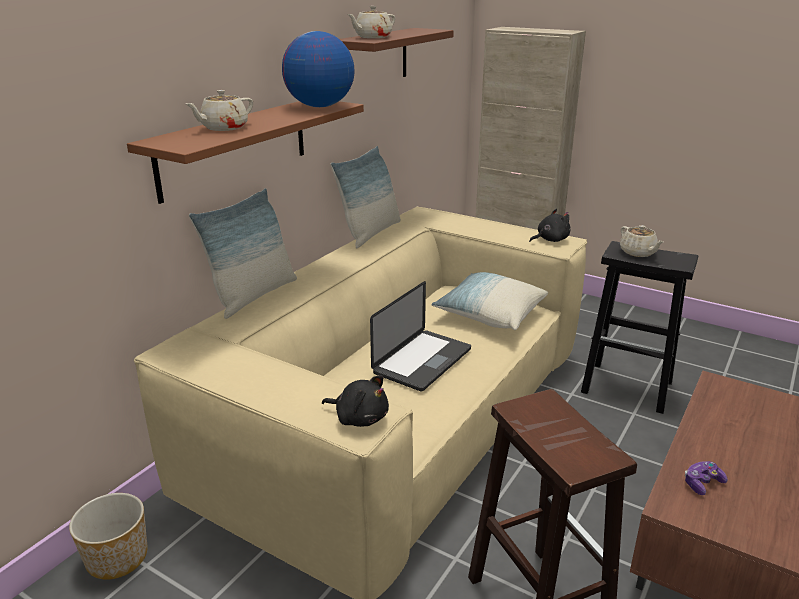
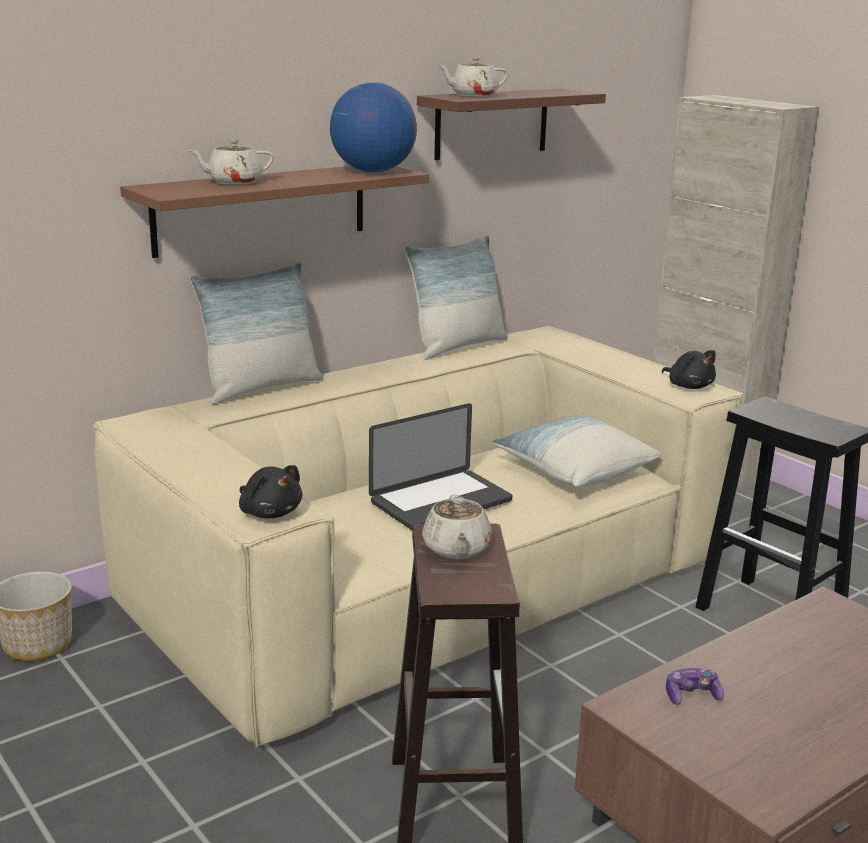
camera: 20 degrees right, 5 degrees down
(550, 240) = (689, 386): black plush toy -> black plush toy turned 60 degrees clockwise
(638, 253) = (785, 414): beige teapot -> beige teapot (456, 549)

